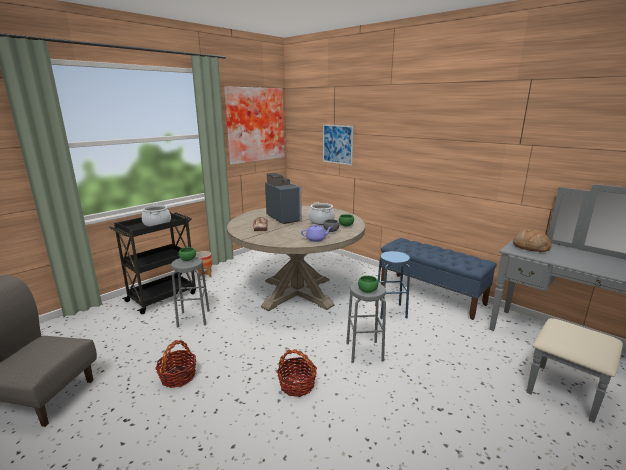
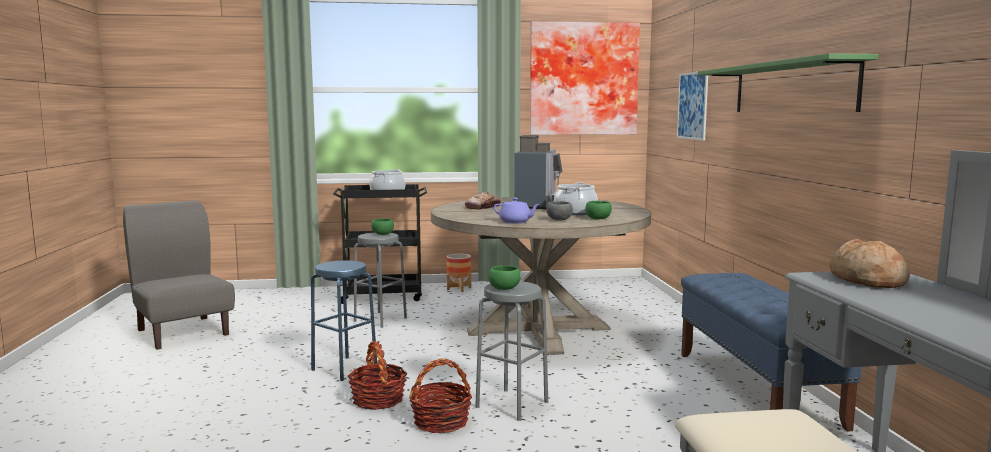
camera: 40 degrees right, 10 degrees down
(178, 376) = (289, 354): basket -> basket (441, 422)
(390, 311) = (637, 383): blue stool -> blue stool (344, 368)
(433, 145) = (791, 88): none -> green shelf

